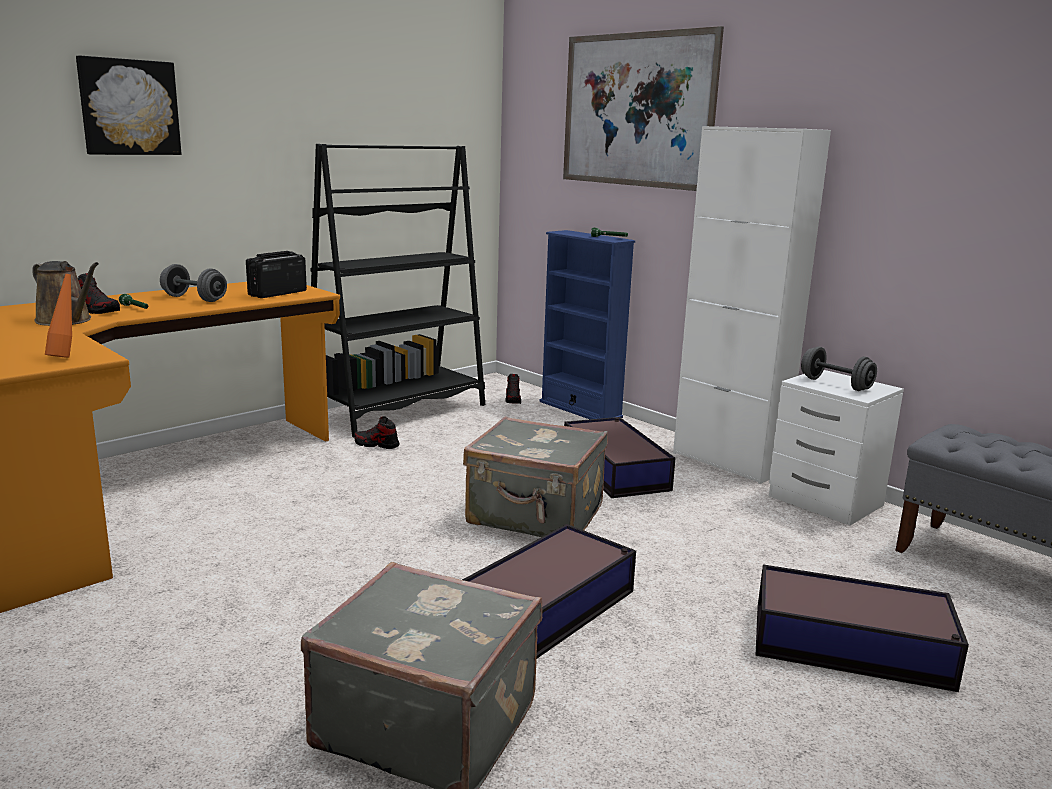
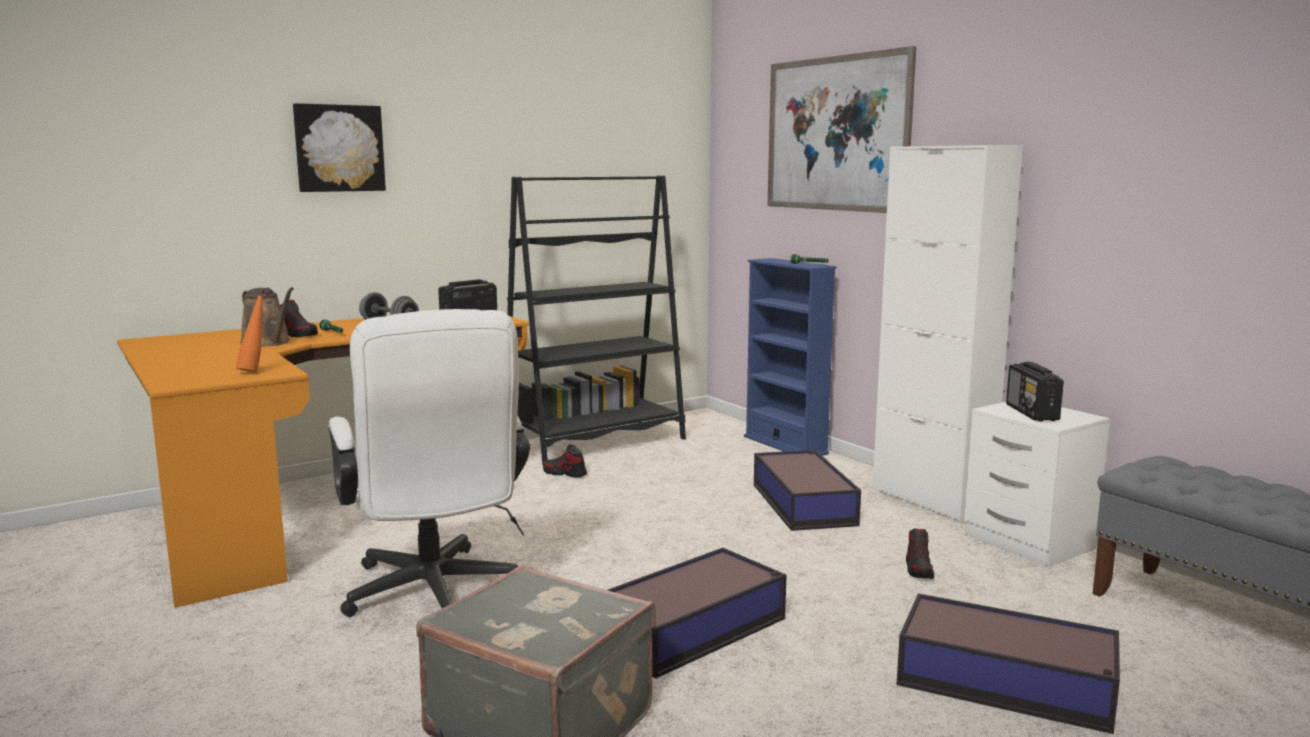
camera: 10 degrees right, 5 degrees down
(277, 586) = (434, 596): none -> white office chair
(513, 399) = (716, 434): shoe -> shoe (919, 569)
(535, 516) = (705, 545): grey suitcase -> none
(836, 384) = (1032, 413): grey dumbbell -> radio

